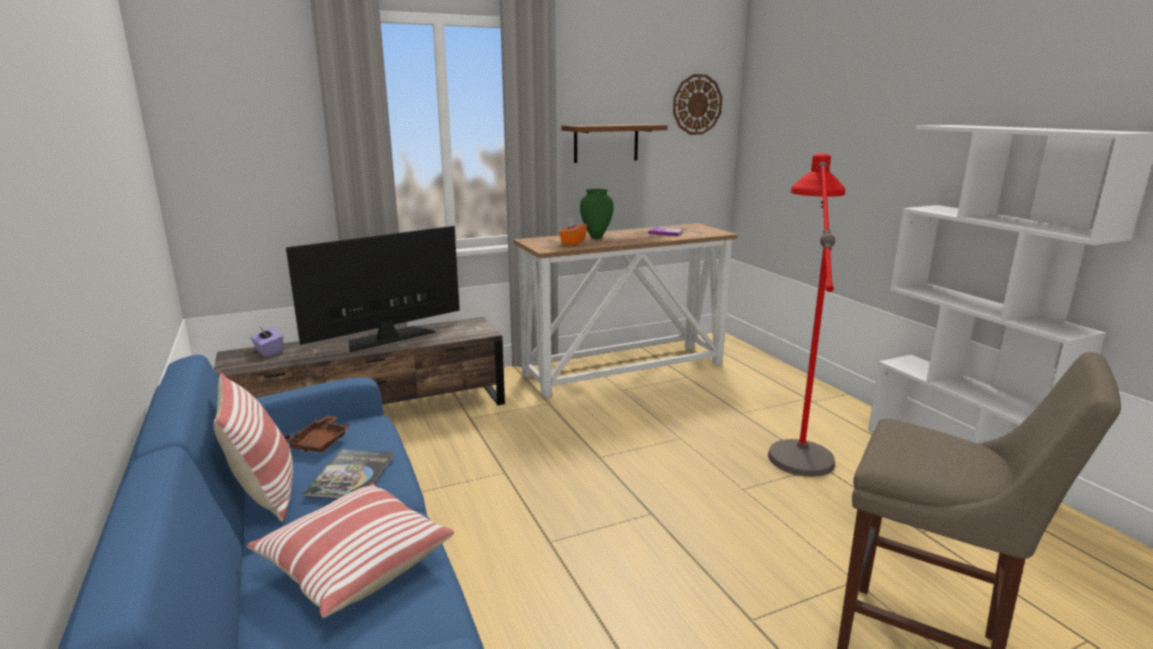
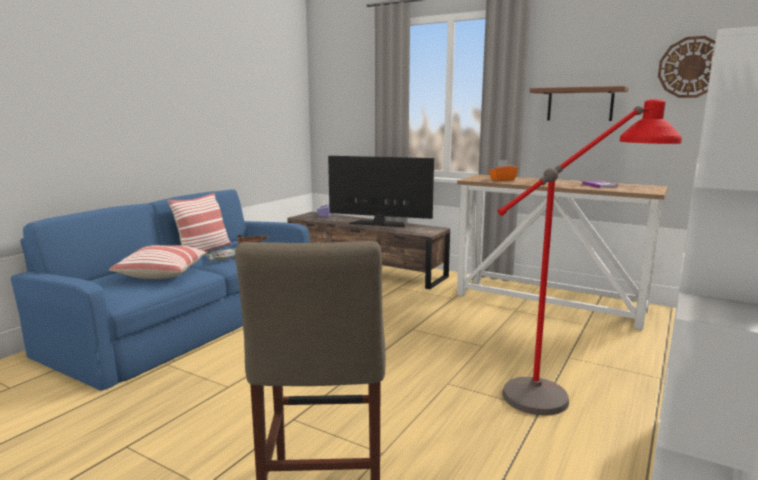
camera: 55 degrees right, 5 degrees down
(596, 237) = (532, 180): green vase -> none

